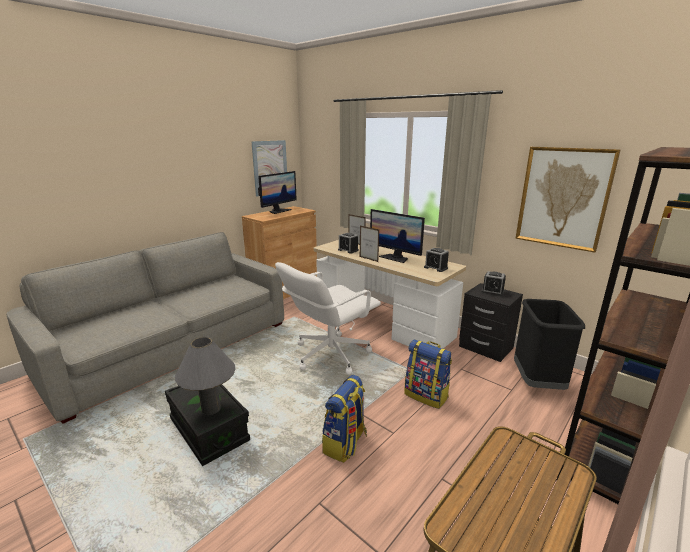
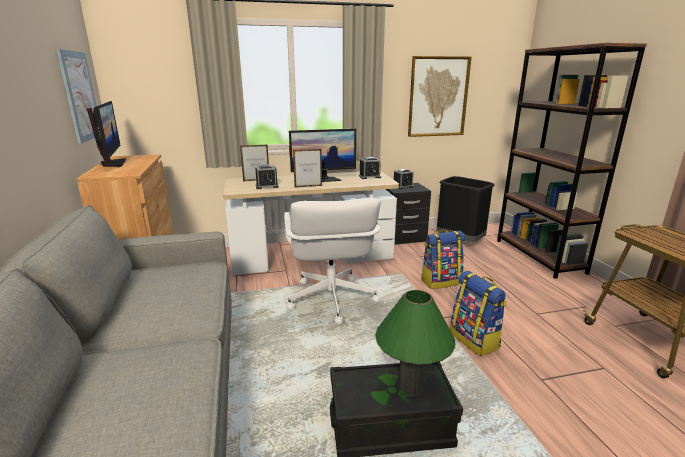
camera: 55 degrees left, 0 degrees up
(211, 408) = (411, 386): grey table lamp -> green table lamp

